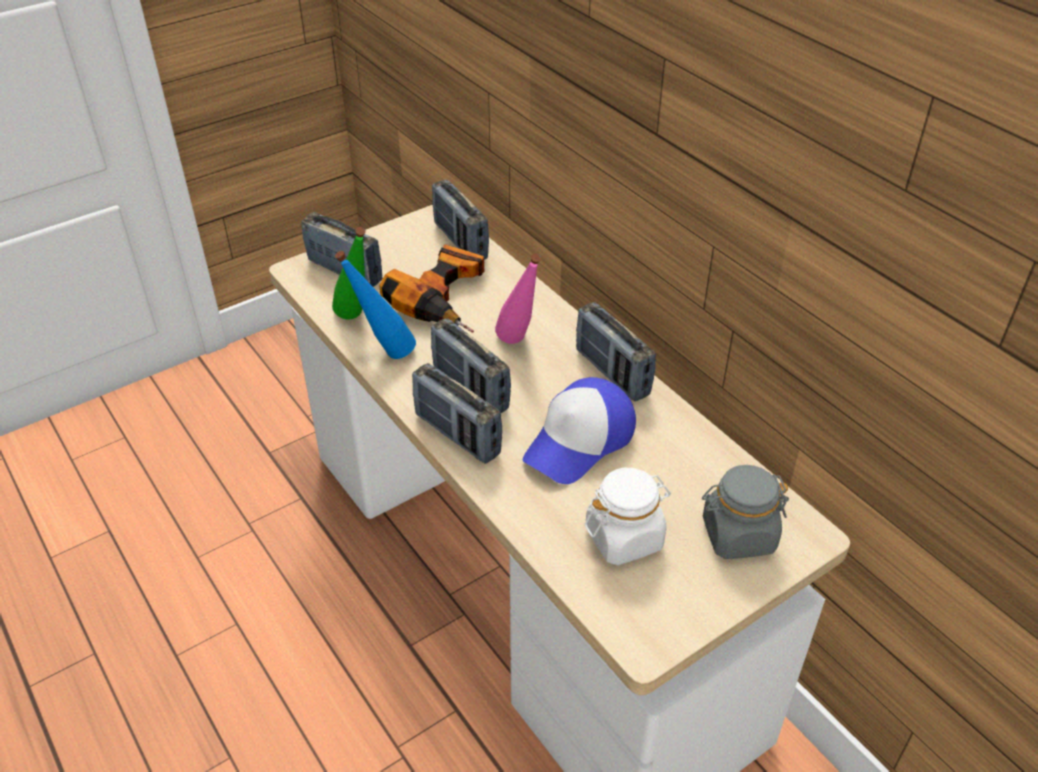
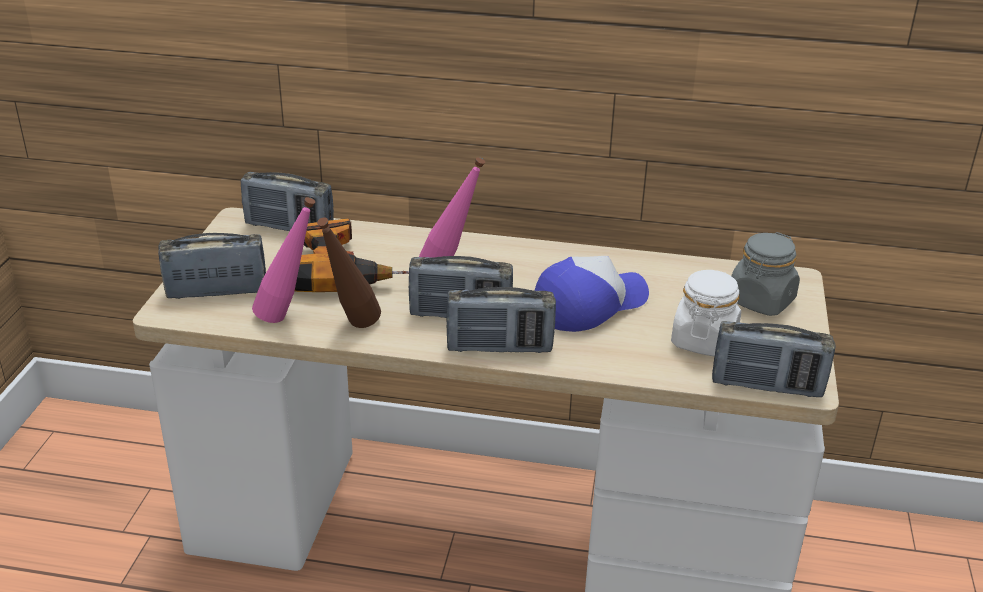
camera: 45 degrees left, 10 degrees down
(357, 320) = (289, 318): green bottle -> pink bottle
(383, 354) = (352, 329): blue bottle -> brown bottle
(580, 441) = (589, 304): cap -> cap turned 120 degrees counterclockwise
(612, 373) = (544, 255): radio -> radio (766, 386)

